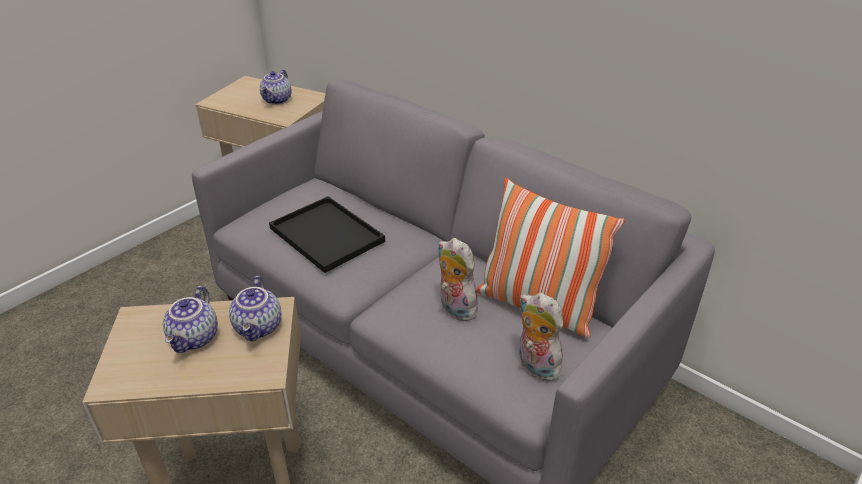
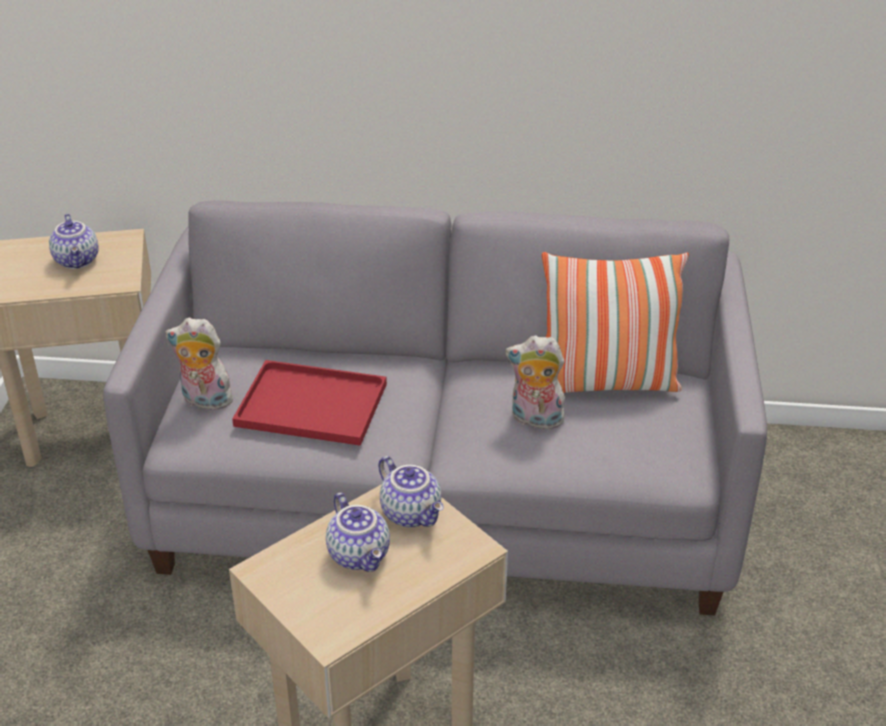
camera: 35 degrees left, 0 degrees up
(324, 234) = (308, 405): black tray -> red tray
(535, 366) = (659, 438): plush toy -> plush toy (204, 401)

